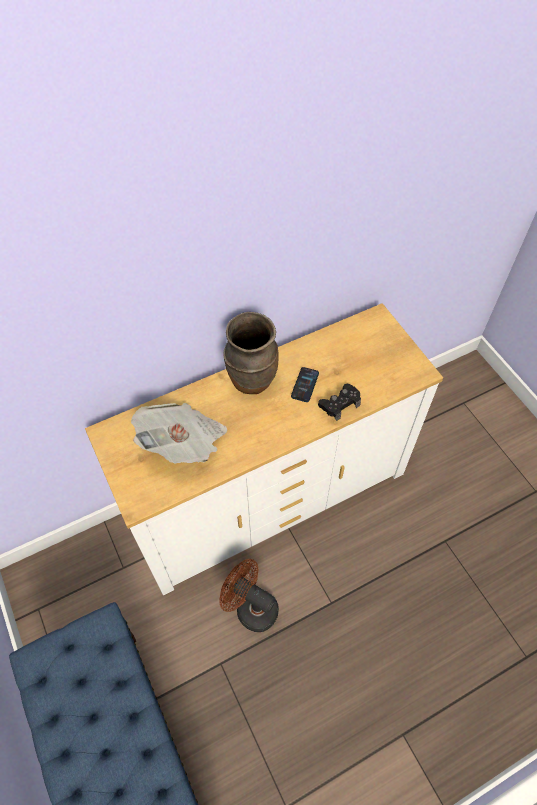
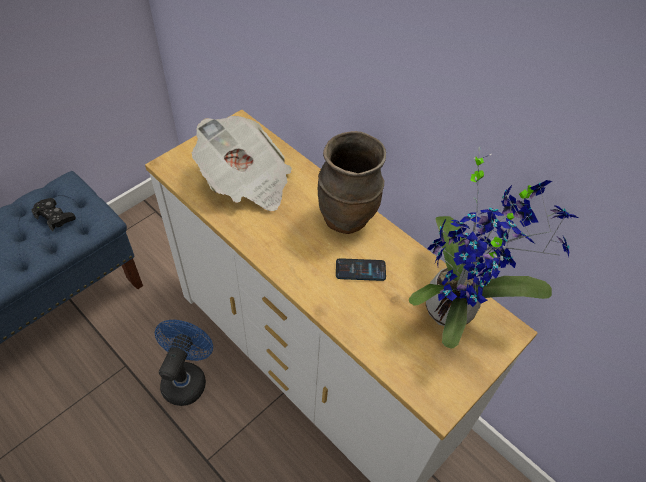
camera: 70 degrees right, 5 degrees down
(251, 607) = (186, 378): brown fan -> blue fan
(340, 404) = (346, 312): black game controller -> black game controller (54, 217)
(353, 338) = (456, 308): none -> potted plant

